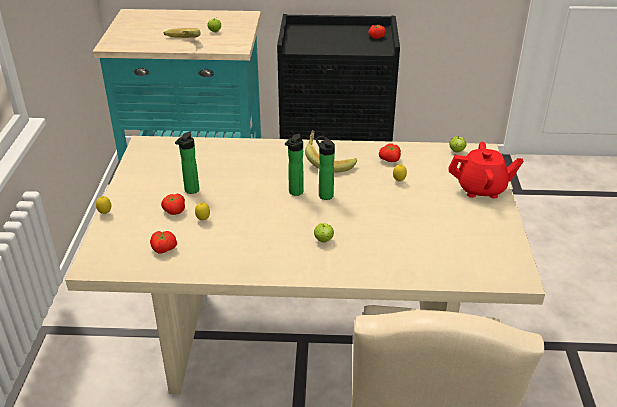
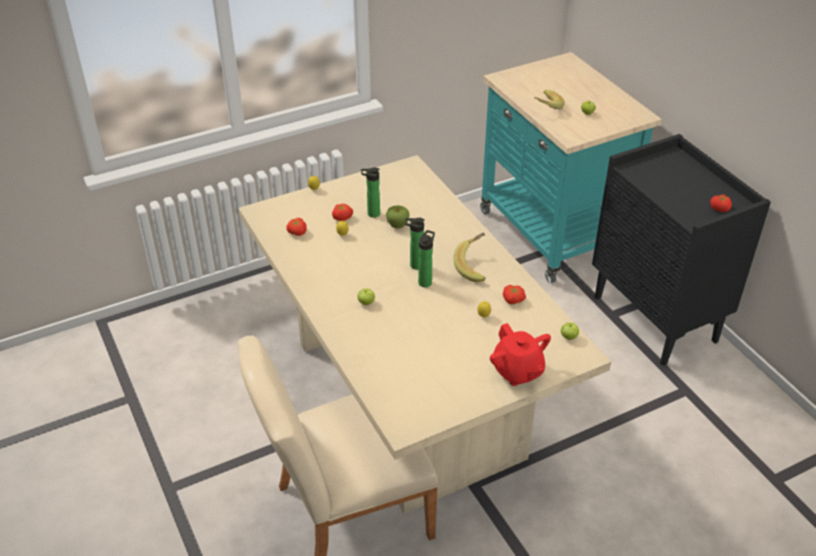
camera: 60 degrees right, 5 degrees up
(226, 182) = (397, 225): none -> apple

